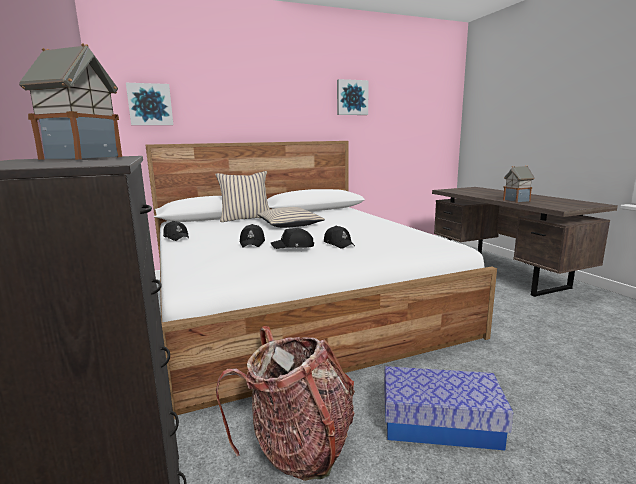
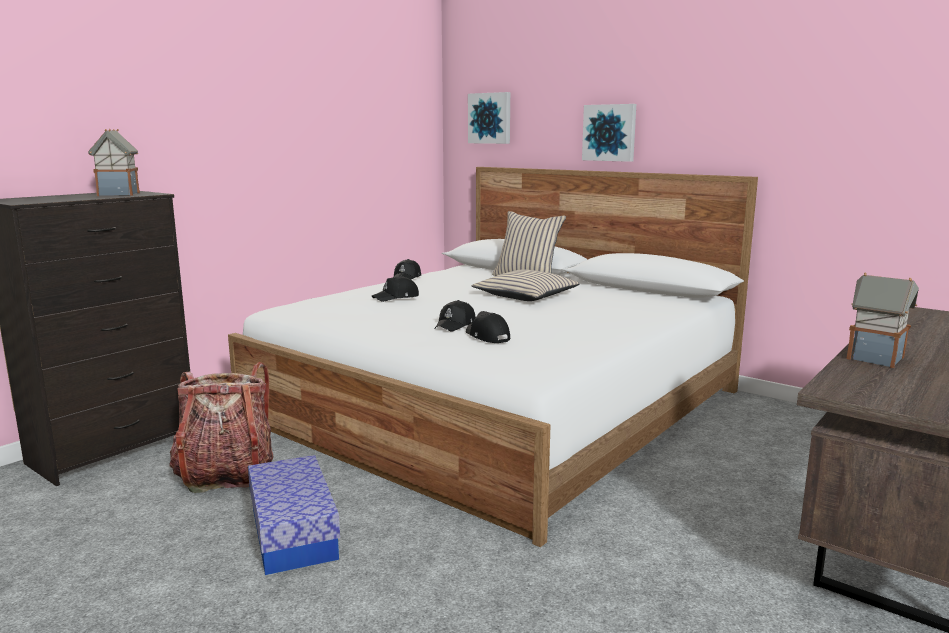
camera: 60 degrees right, 0 degrees up
(293, 246) = (404, 311): black cap -> black cap (487, 336)
(351, 97) = (781, 95): picture -> picture (610, 132)

